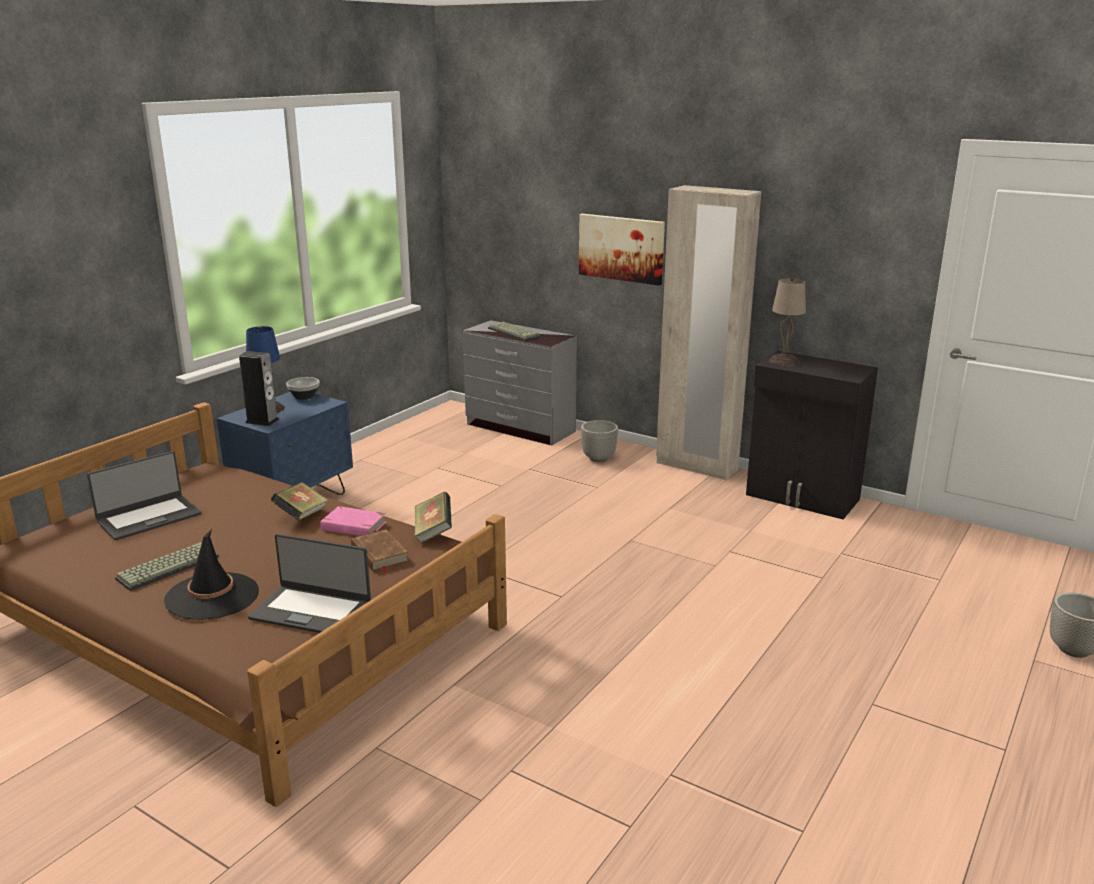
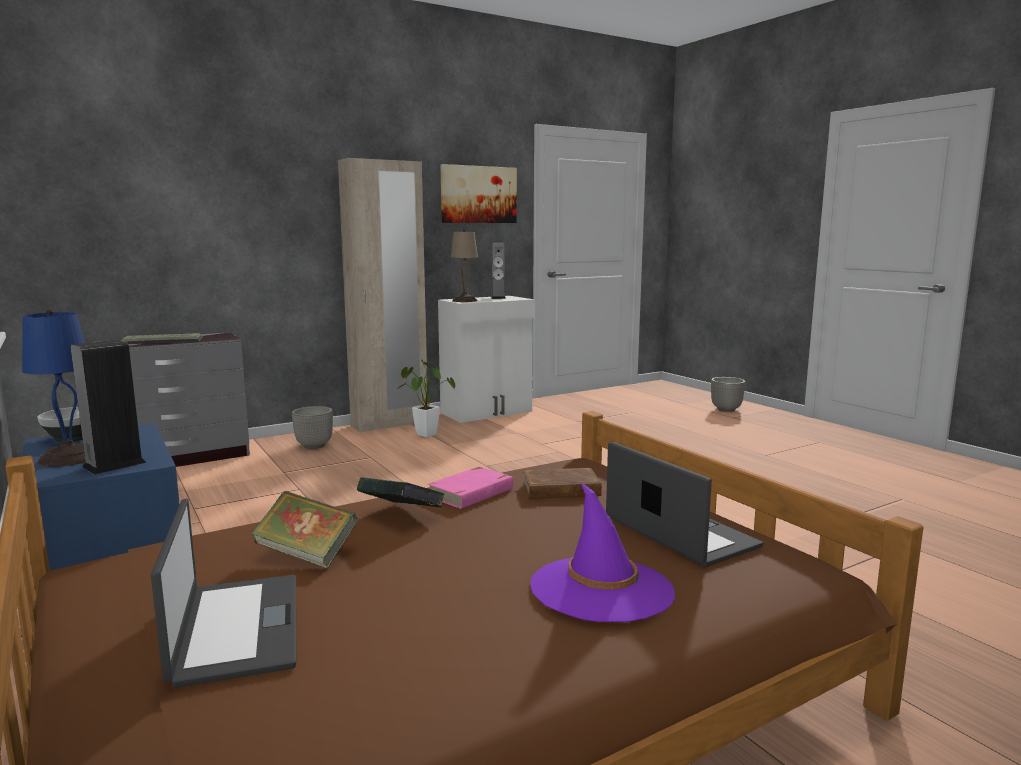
camera: 65 degrees left, 10 degrees down
(168, 566) = (467, 618): keyboard -> none
(212, 596) = (601, 589): black hat -> purple hat
(311, 610) = (679, 533): laptop -> laptop turned 75 degrees counterclockwise
(433, 532) = (529, 464): book -> book (306, 554)
(621, 248) = (272, 229): picture -> picture (478, 194)
(686, 489) = (423, 434): none -> potted plant
(802, 498) = (487, 412): black cabinet -> white cabinet
(841, 367) = (498, 297): none -> speaker

